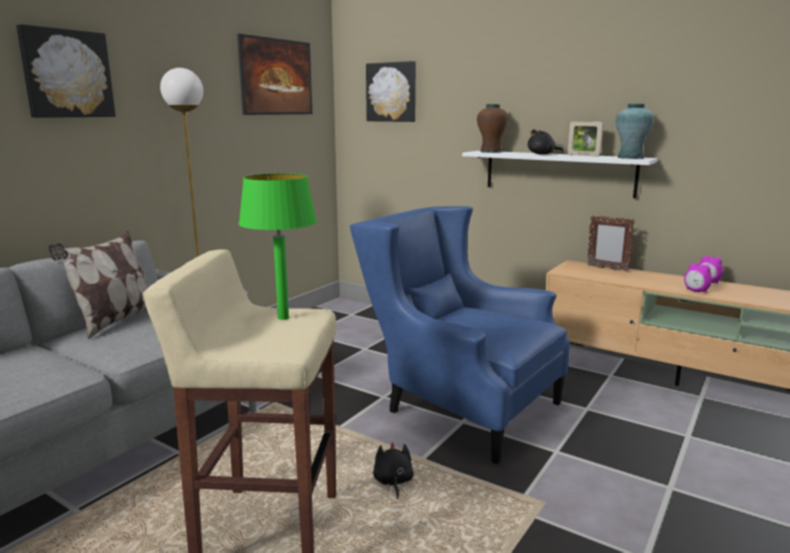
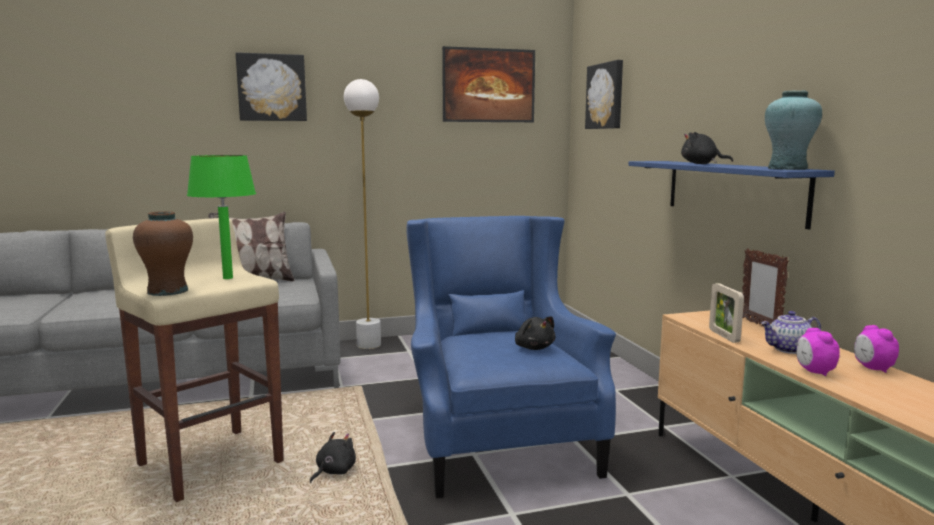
camera: 40 degrees right, 5 degrees down
(491, 152) = (663, 161): brown vase -> brown vase (167, 291)
(505, 319) = (533, 348): none -> black plush toy
(558, 173) = (732, 190): white shelf -> blue shelf
(583, 155) = (743, 166): picture frame -> picture frame (723, 336)
(656, 281) = (789, 350): none -> teapot

